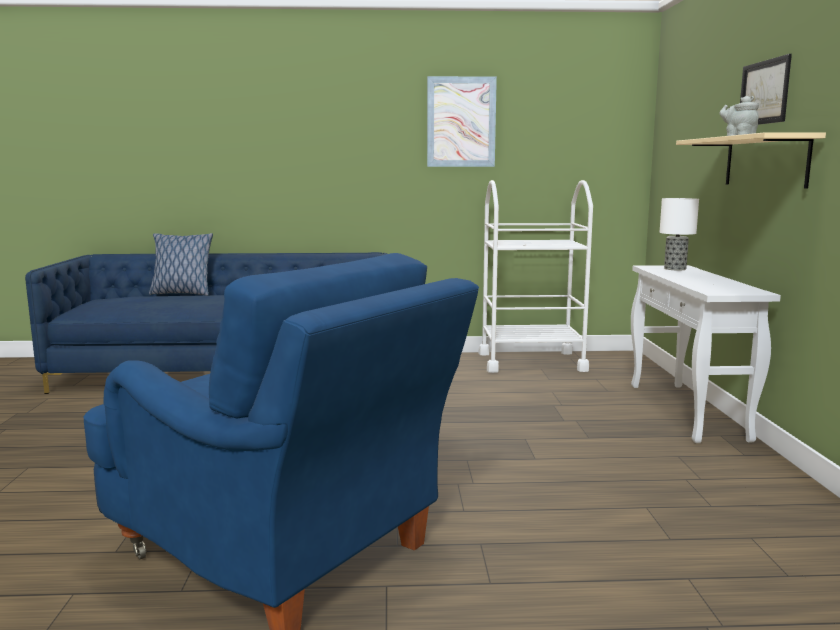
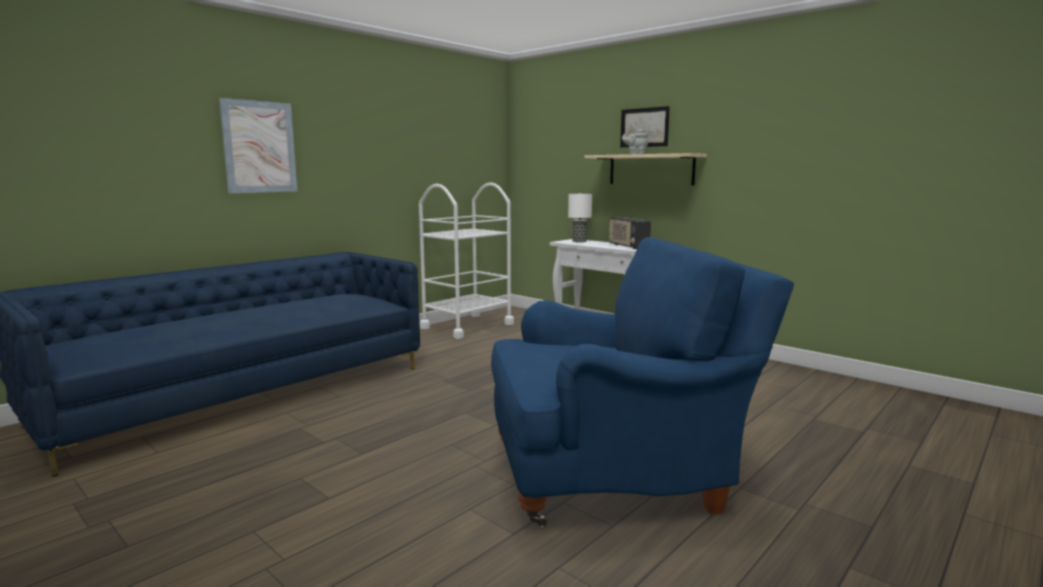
camera: 45 degrees left, 0 degrees up
(181, 294) = (164, 320): pillow -> none
(461, 122) = (395, 134): picture -> picture (259, 147)
(710, 283) = (628, 246): none -> radio

